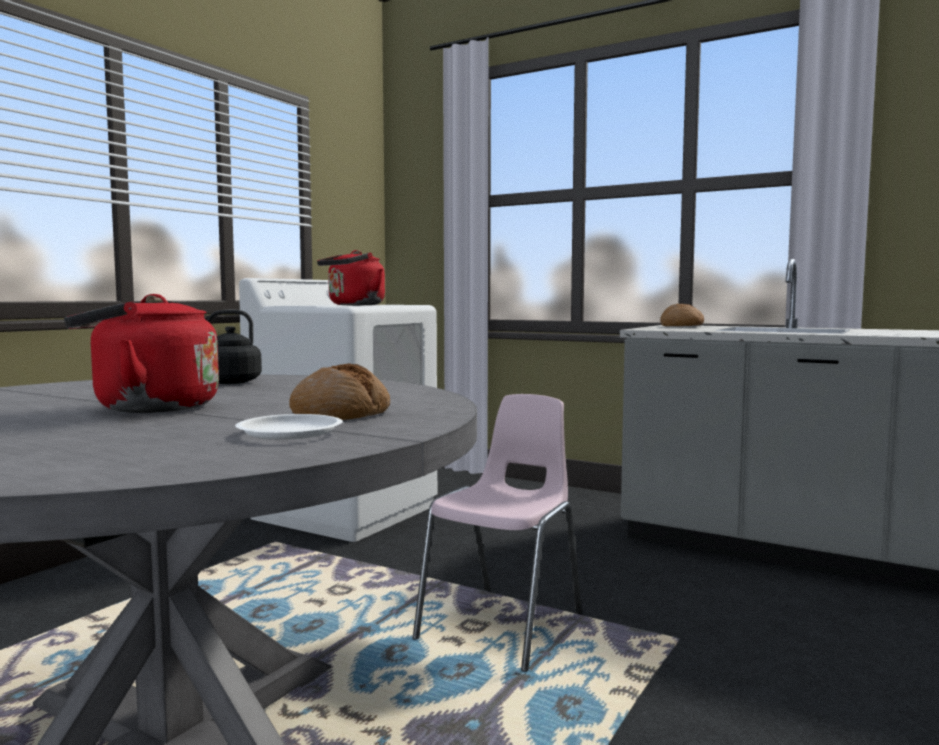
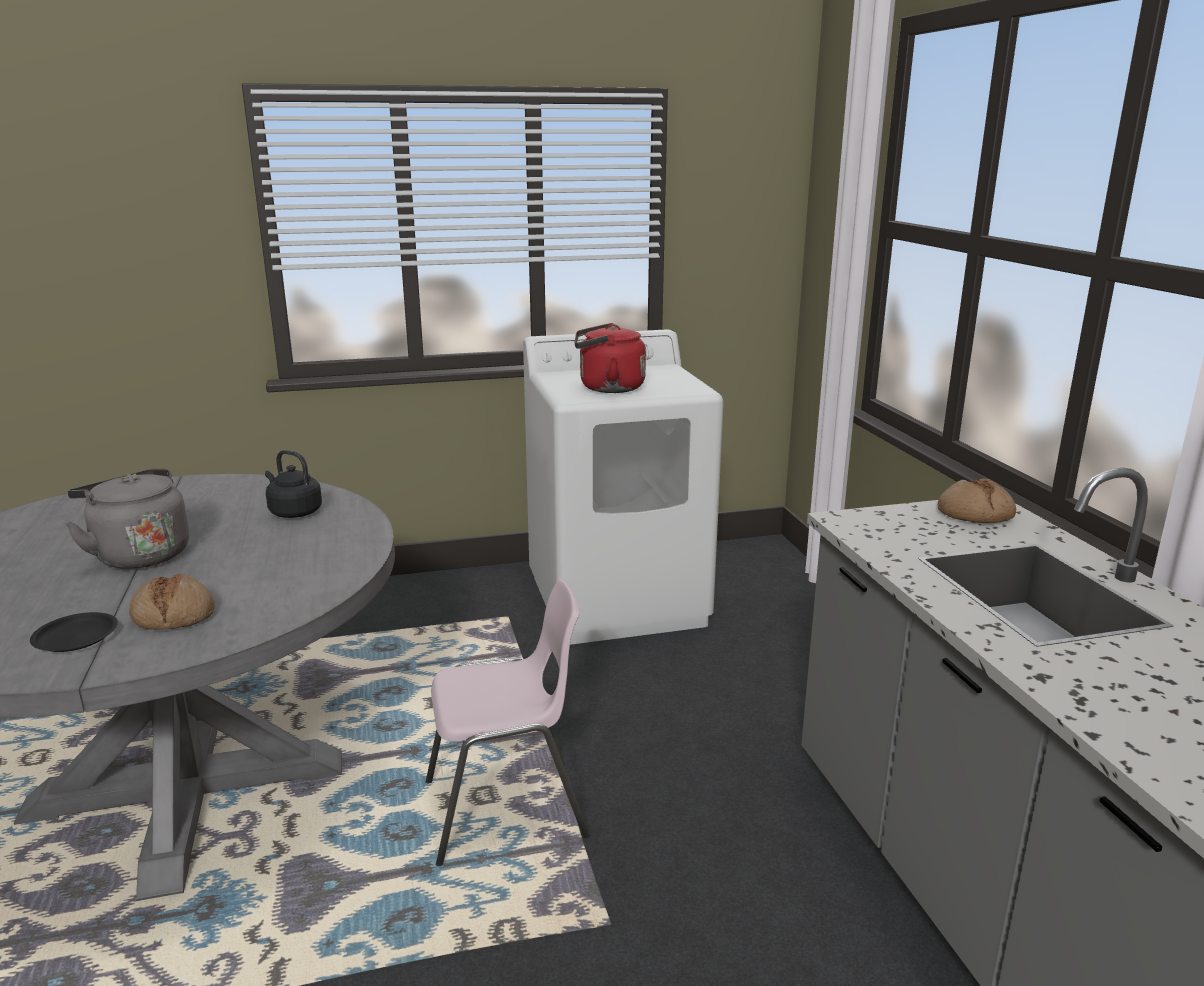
camera: 45 degrees right, 15 degrees up
(148, 408) = (139, 554): red kettle -> grey kettle
(289, 433) = (75, 637): white plate -> black plate

